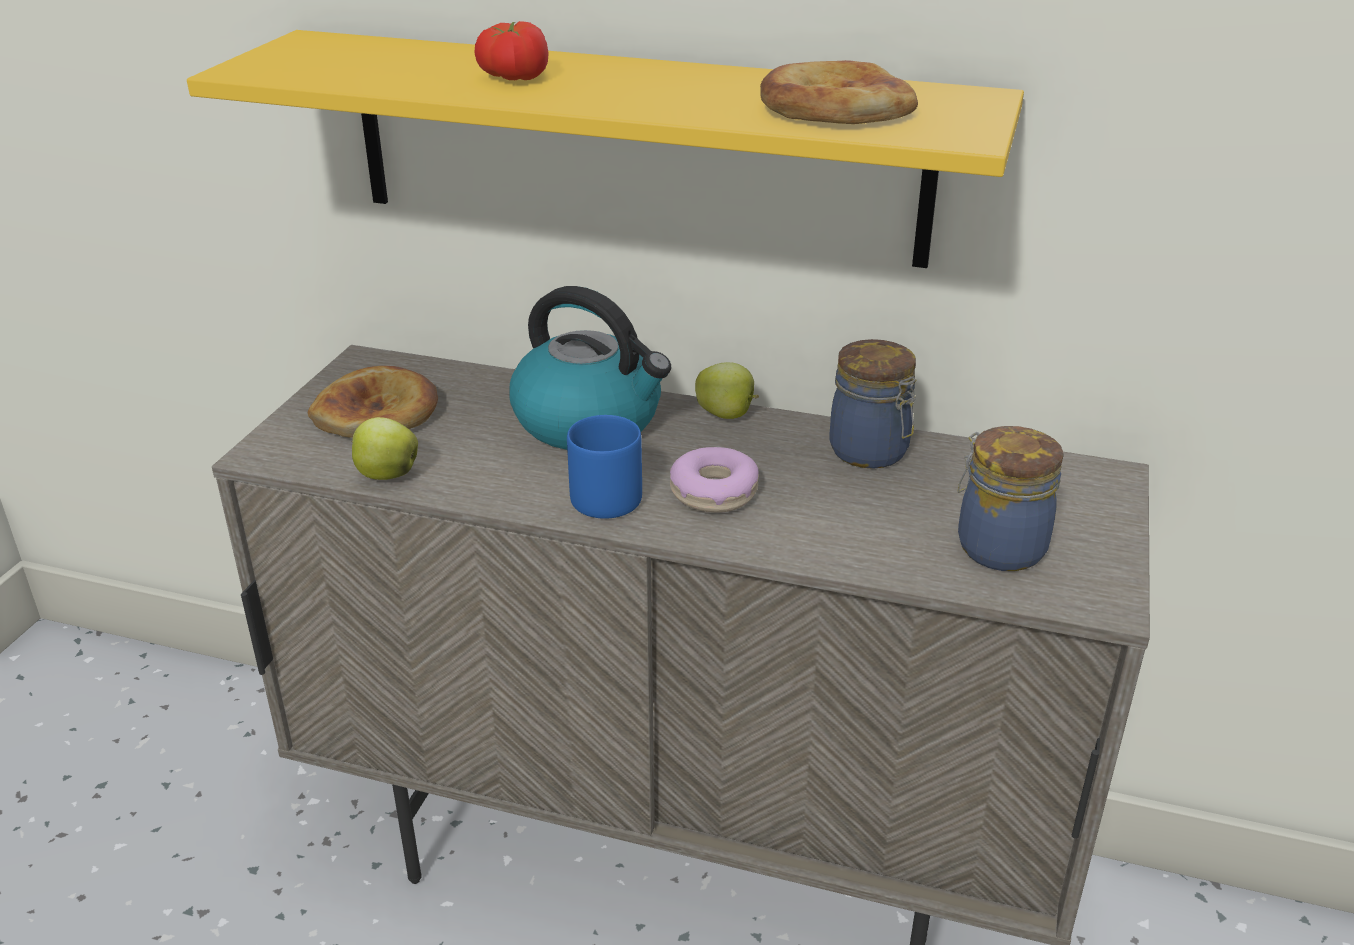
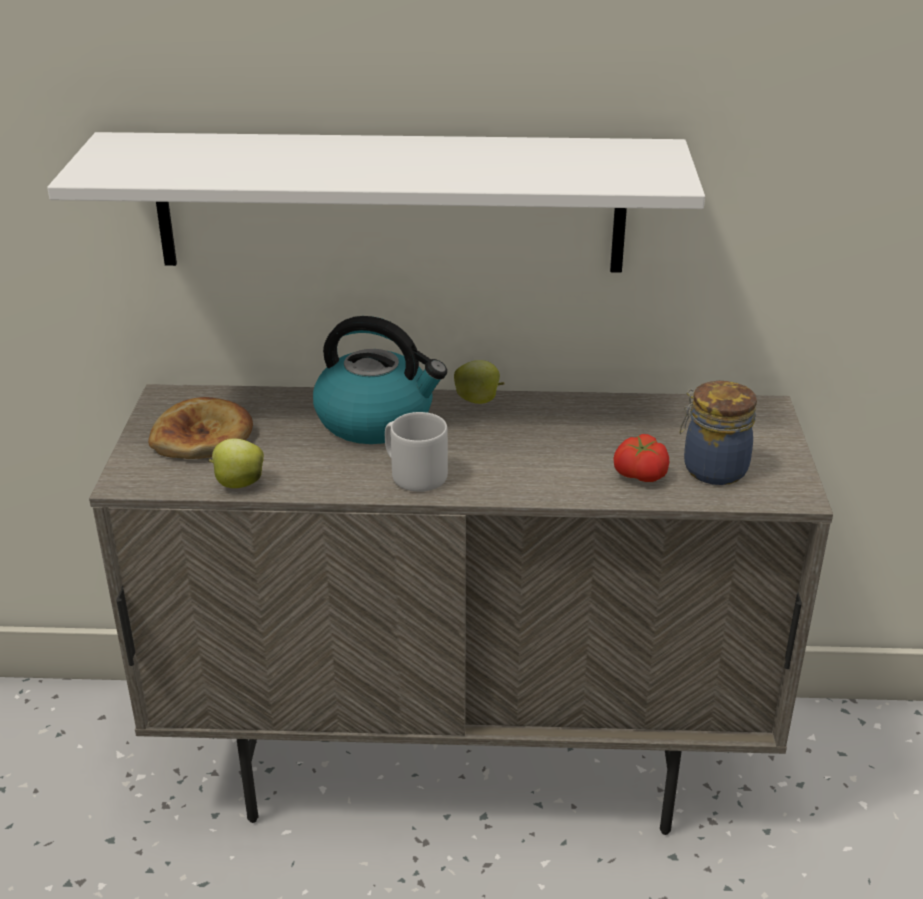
camera: 15 degrees left, 0 degrees up
(513, 77) = (312, 162): tomato -> tomato (639, 475)
(601, 495) = (414, 474): blue mug -> grey mug
(634, 147) = (390, 203): yellow shelf -> white shelf
(714, 492) = (497, 460): donut -> none
(834, 107) = (566, 166): bread -> none
(871, 452) = (596, 414): jar -> none

